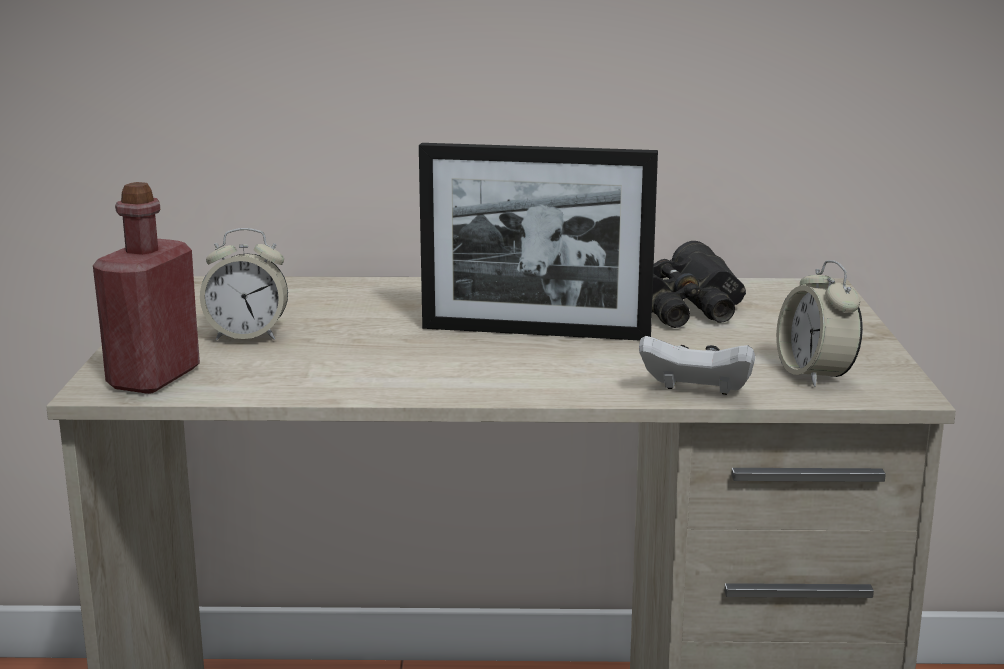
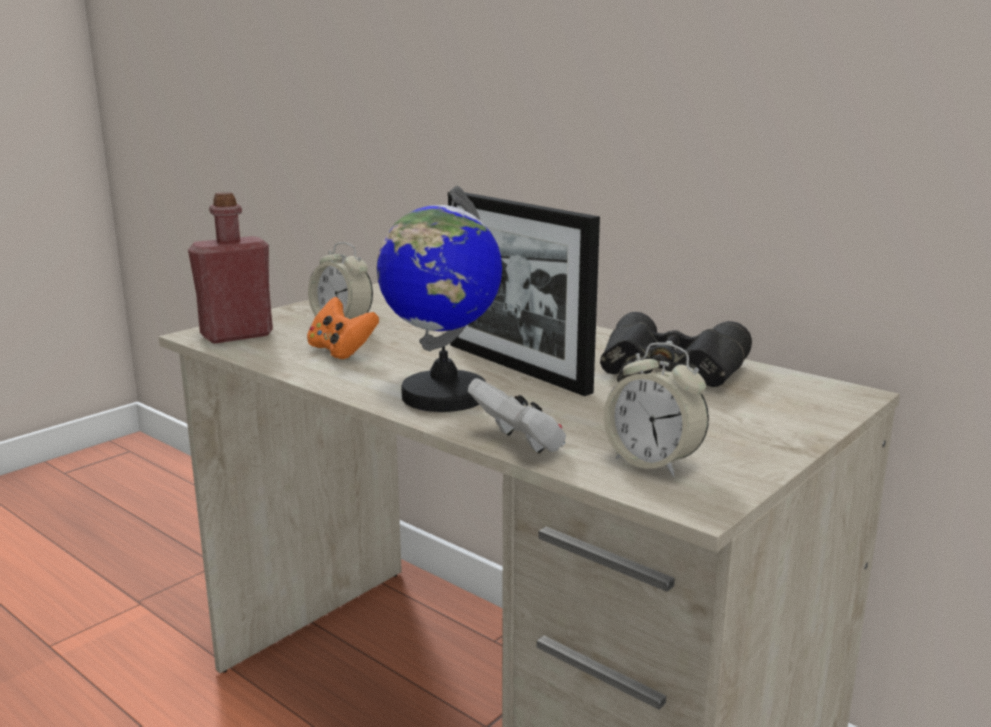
camera: 40 degrees right, 0 degrees up
(326, 362) = (341, 351): none -> orange game controller
(537, 374) = (442, 396): none -> globe
(815, 375) = (653, 463): alarm clock -> alarm clock turned 75 degrees counterclockwise

